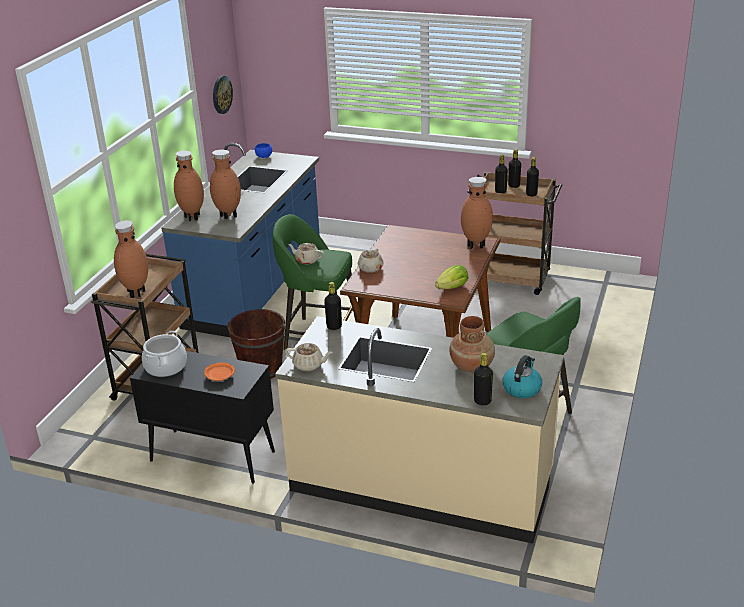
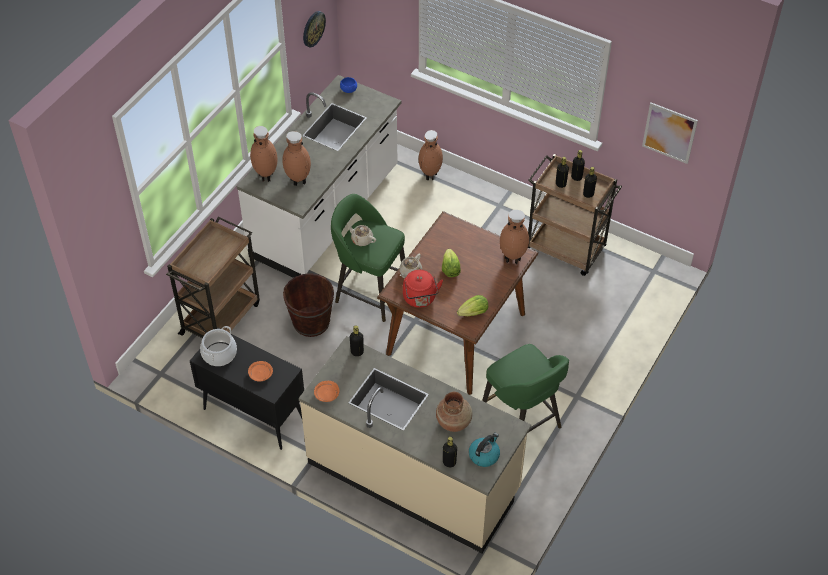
camera: 10 degrees right, 20 degrees up
(135, 293) = (204, 267): brown vase -> brown vase (429, 175)
(256, 287) = (326, 213): blue counter -> white counter
(309, 365) = (326, 394): beige teapot -> orange plate
(389, 286) = (420, 299): none -> red kettle
(413, 261) = (450, 269): none -> lettuce
(603, 110) = (669, 133): none -> picture

